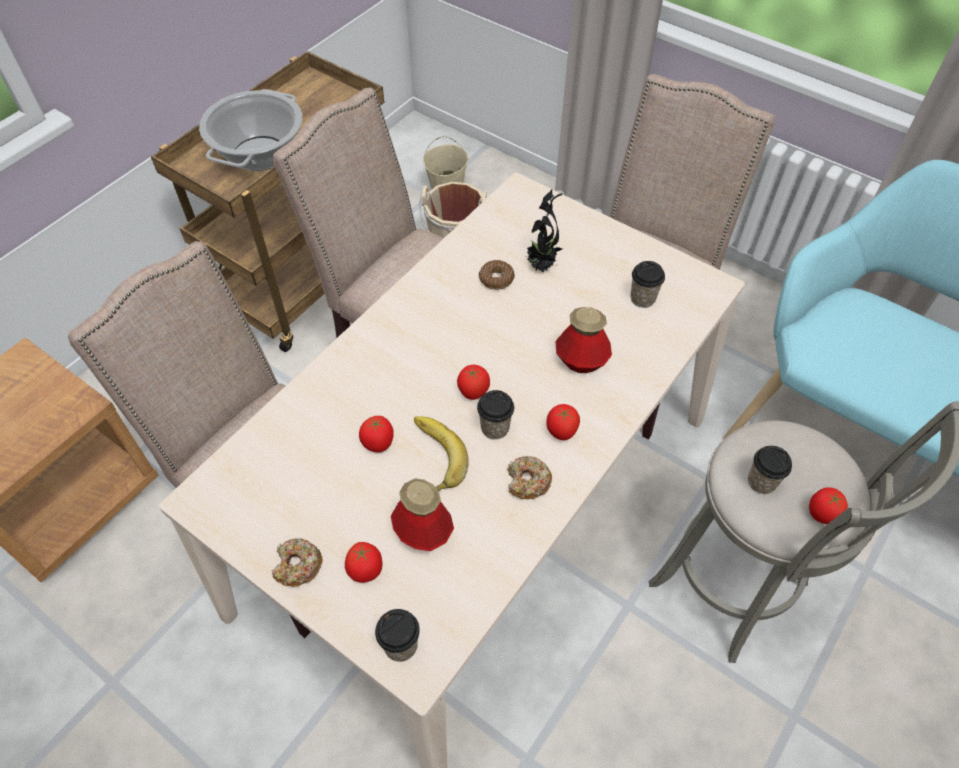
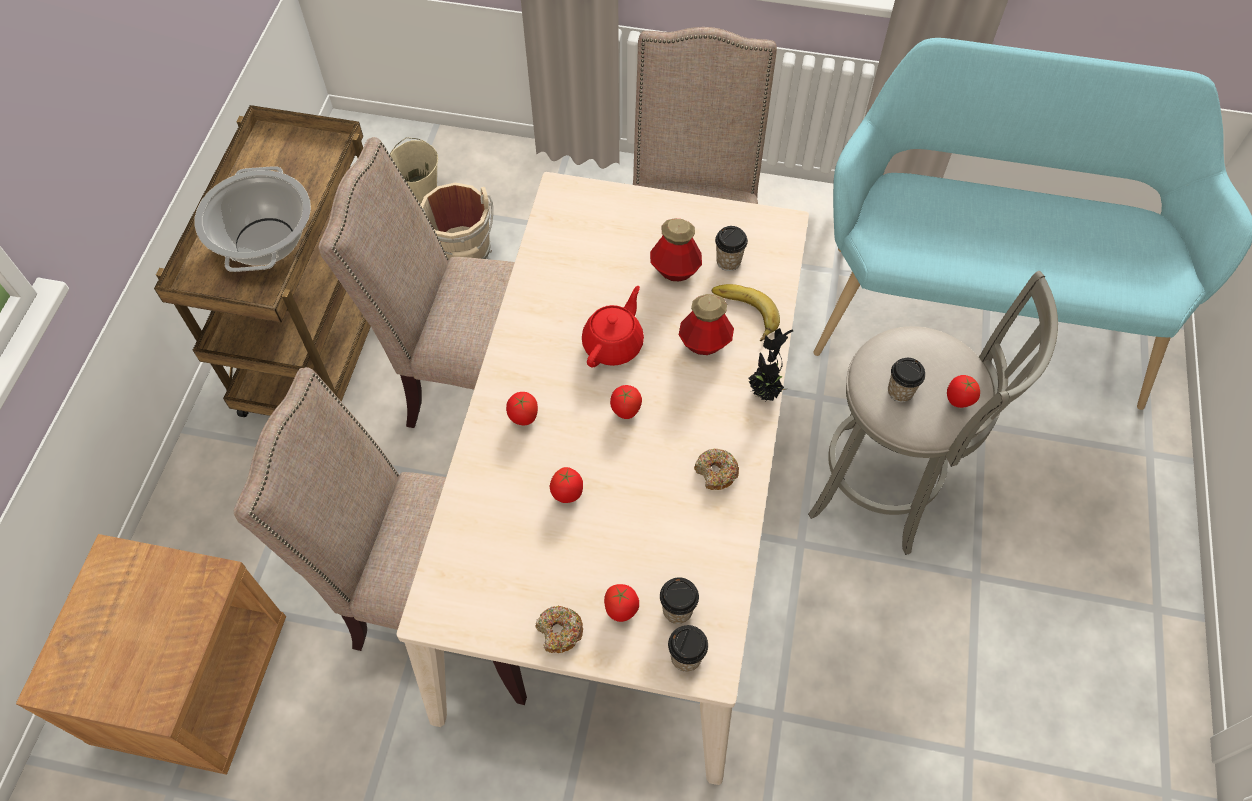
camera: 25 degrees left, 5 degrees up
(423, 533) = (651, 555): bottle -> bottle (675, 270)
(433, 456) = (622, 484): banana -> banana (742, 314)
(495, 331) = (614, 344): none -> red teapot
(495, 428) = (662, 436): cup -> cup (677, 610)
(496, 279) = (586, 291): donut -> none
(542, 266) = (621, 262): potted plant -> potted plant (765, 392)
(561, 433) = (721, 417): tomato -> tomato (523, 418)

